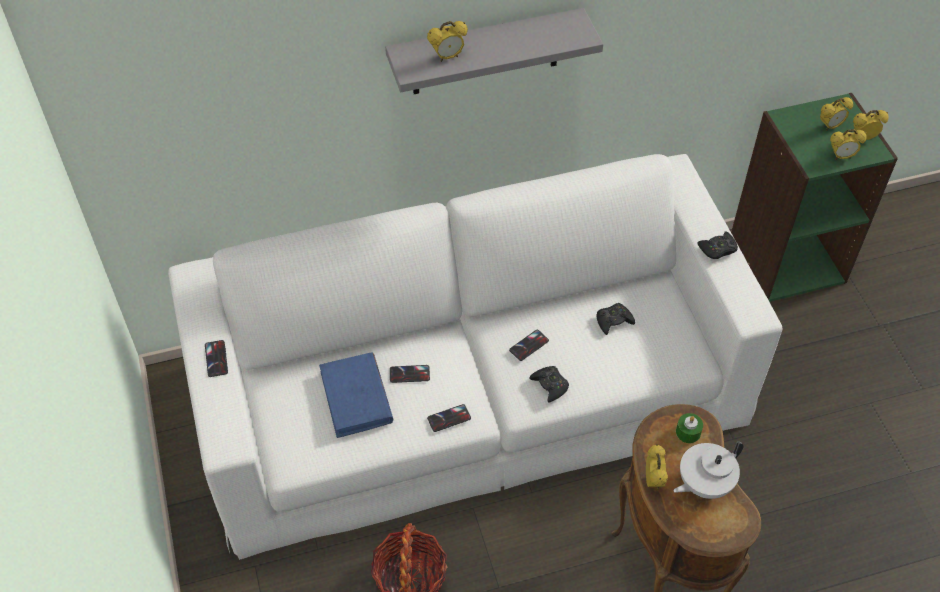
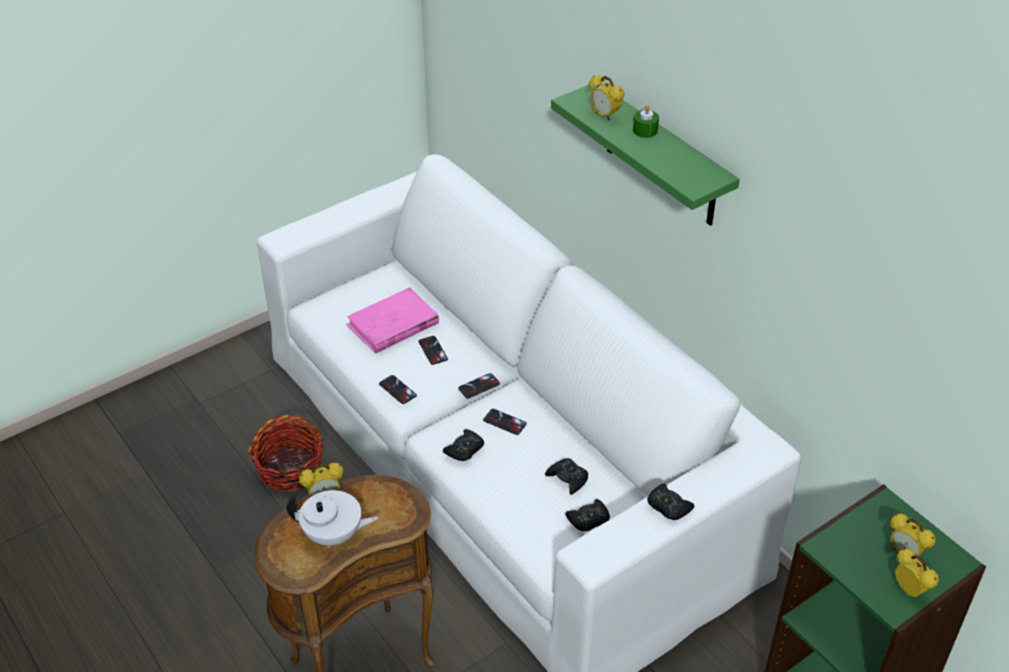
camera: 70 degrees right, 10 degrees down
(216, 358) = (362, 209): phone -> phone (479, 386)
(356, 397) = (392, 324): blue book -> pink book
(485, 53) = (661, 157): grey shelf -> green shelf
(663, 321) = (588, 519): none -> black game controller
(688, 432) = (391, 512): green candle -> green candle (645, 130)
(703, 483) = (333, 535): white teapot -> white teapot turned 150 degrees clockwise
(841, 157) = (858, 572): alarm clock -> none

